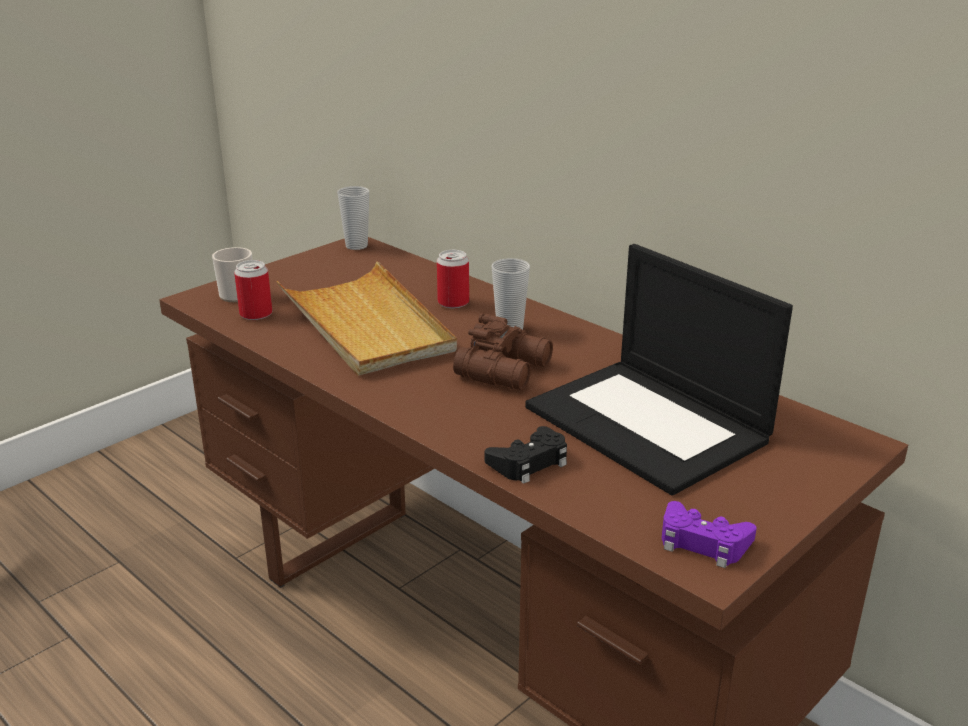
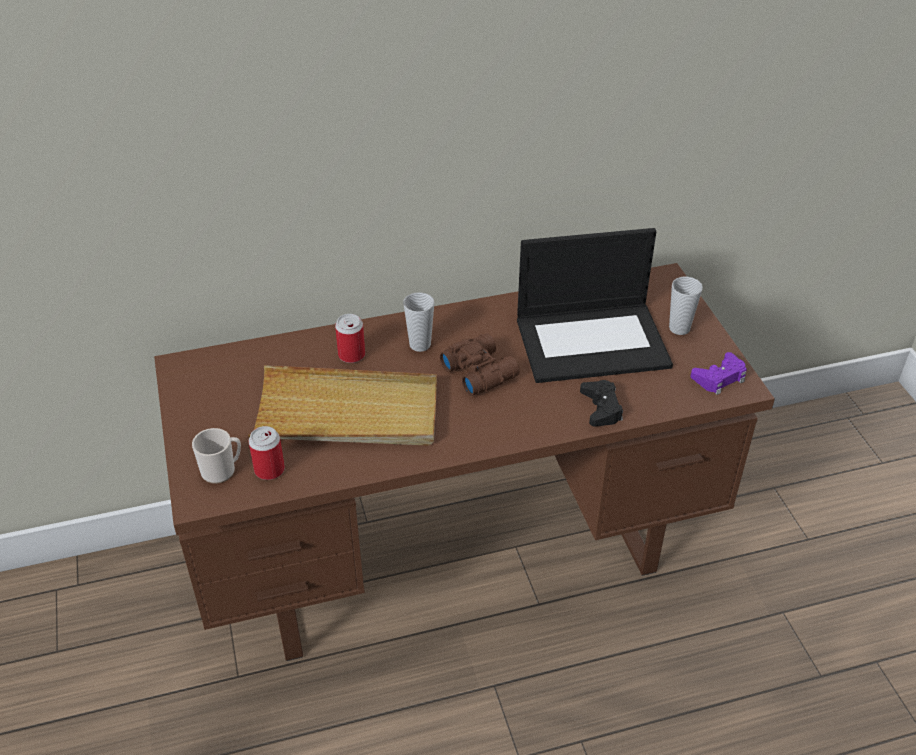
camera: 60 degrees left, 15 degrees up
(356, 246) = (183, 367): cup -> cup (679, 328)

